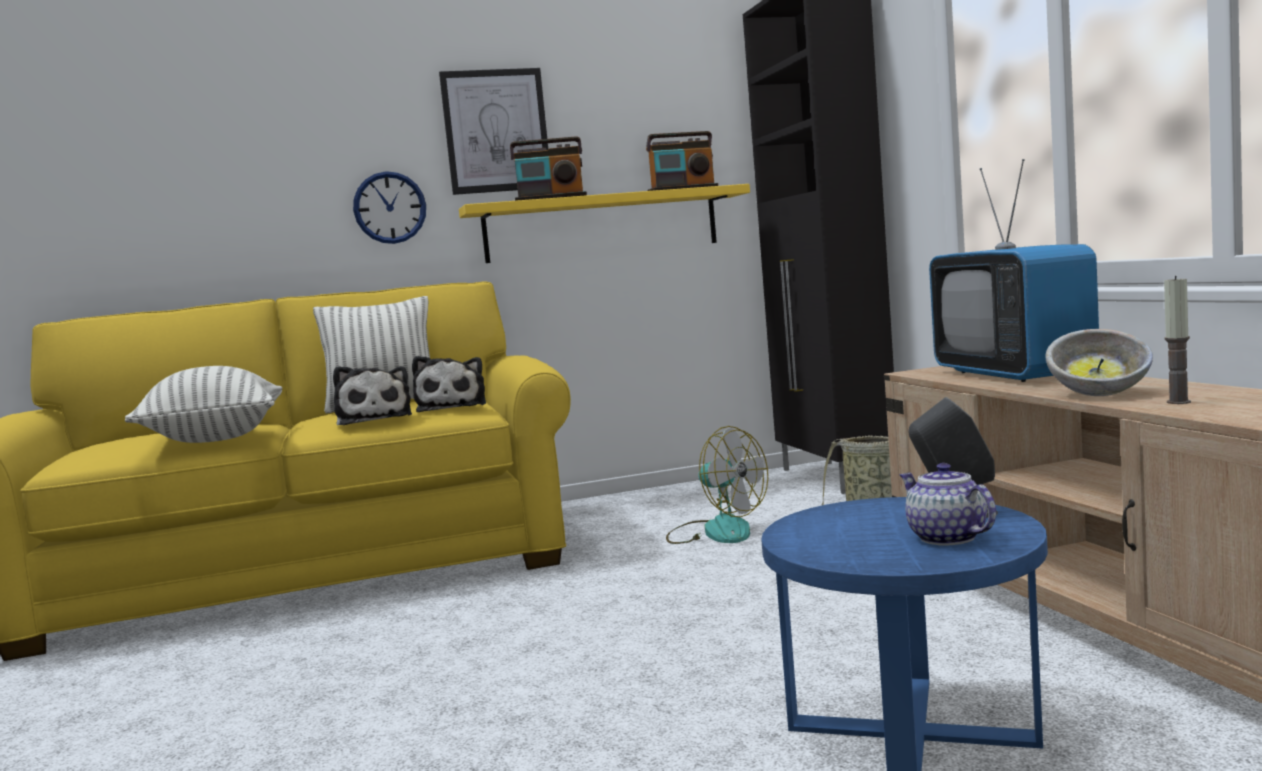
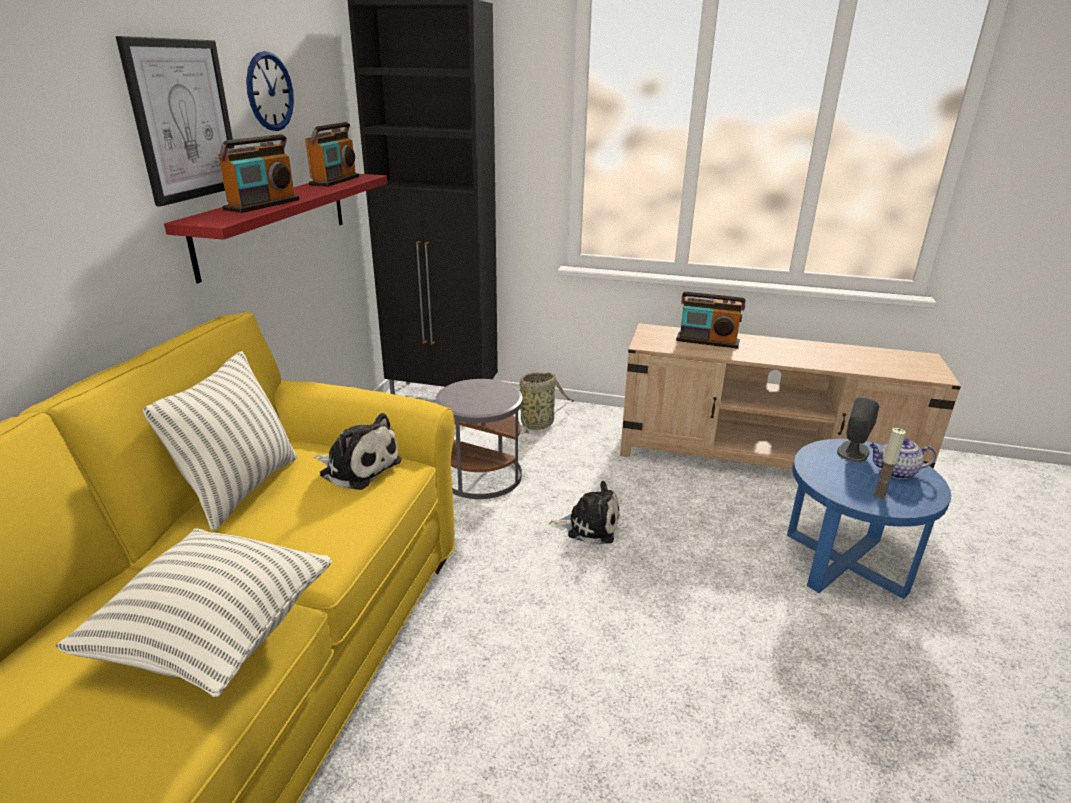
camera: 60 degrees left, 20 degrees up
(374, 419) = (335, 516): plush toy -> plush toy (589, 525)
(390, 207) = (93, 233): wall clock -> wall clock (270, 92)
(601, 225) = (275, 221): yellow shelf -> red shelf
(716, 531) = (481, 475): fan -> grey side table
(1013, 374) = (707, 341): television -> radio
(1100, 394) = (805, 359): bowl -> none
(1179, 402) = (852, 362): candle -> candle (880, 494)

